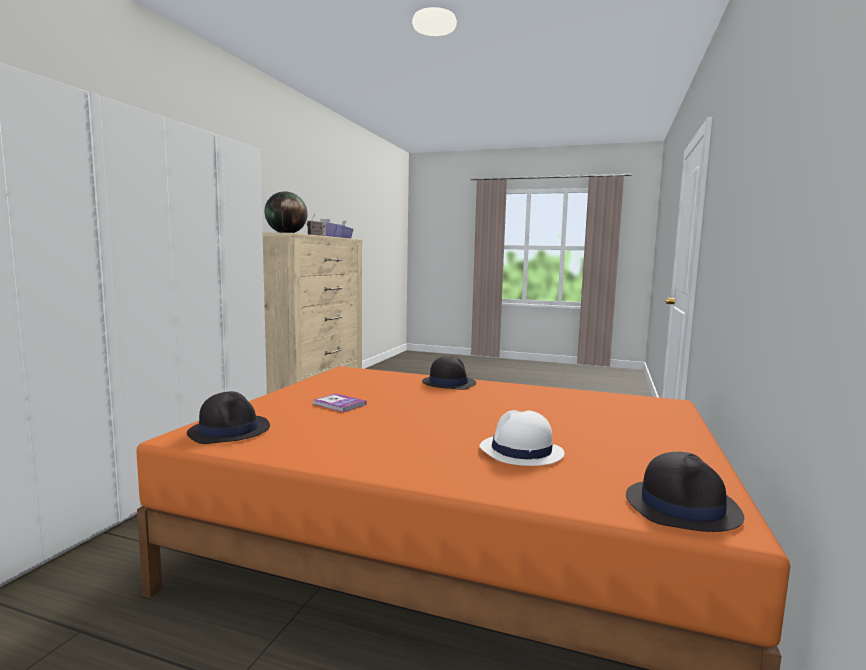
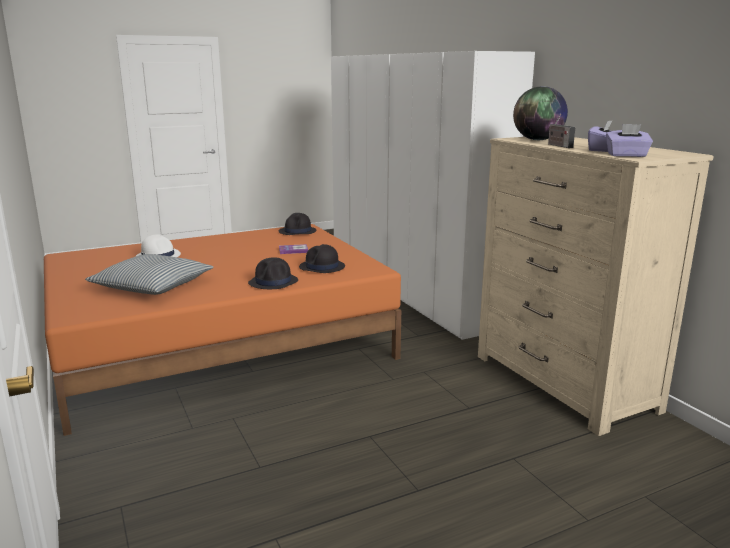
camera: 135 degrees right, 10 degrees up
(569, 409) = (152, 286): none -> pillow
(682, 506) = (78, 256): black hat -> black hat (322, 267)

